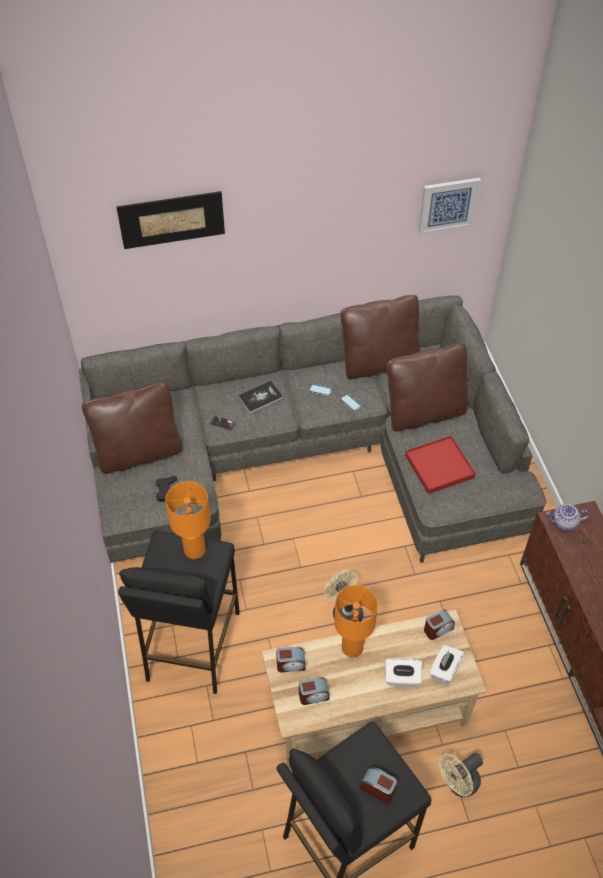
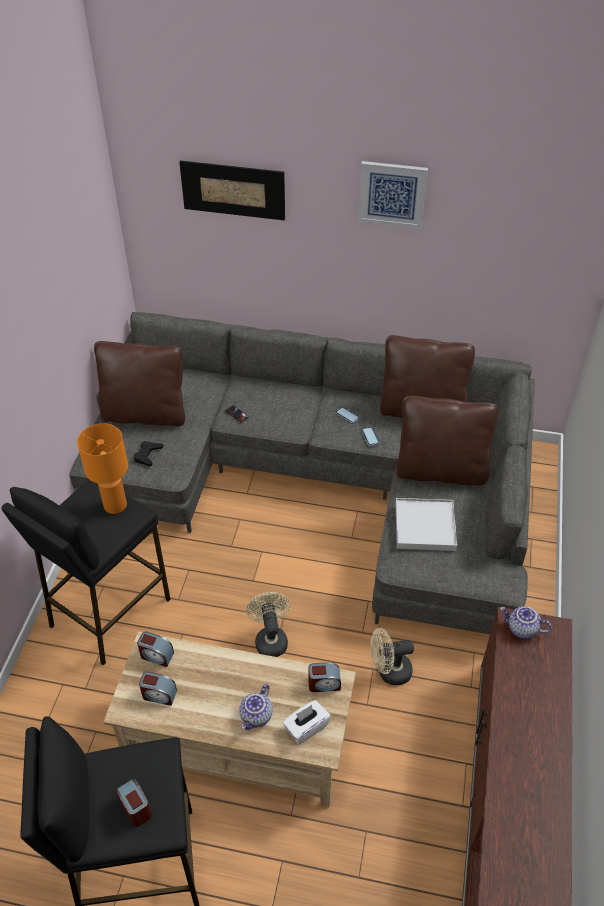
camera: 25 degrees right, 5 degrees down
(260, 397) = (286, 403): book -> none
(352, 648) = (225, 666): orange table lamp -> none
(402, 678) = (257, 716): white tissue box -> teapot
(439, 467) = (424, 526): red tray -> white tray
(448, 205) = (531, 256): picture -> picture (392, 194)
(458, 784) = (283, 864): beige fan -> beige fan (389, 672)

